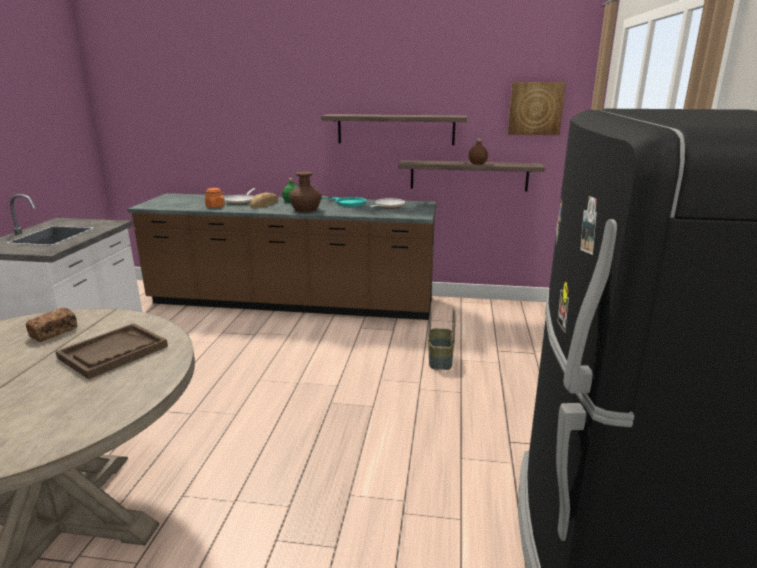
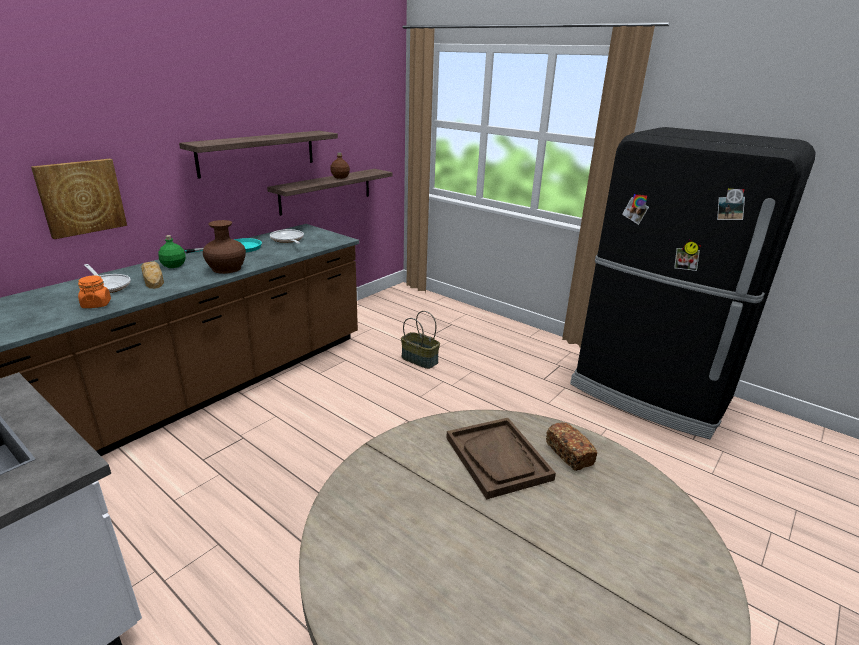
camera: 60 degrees left, 5 degrees up
(54, 332) = (402, 498): bread -> bread (569, 454)
(535, 108) = (366, 119): picture -> picture (81, 197)

